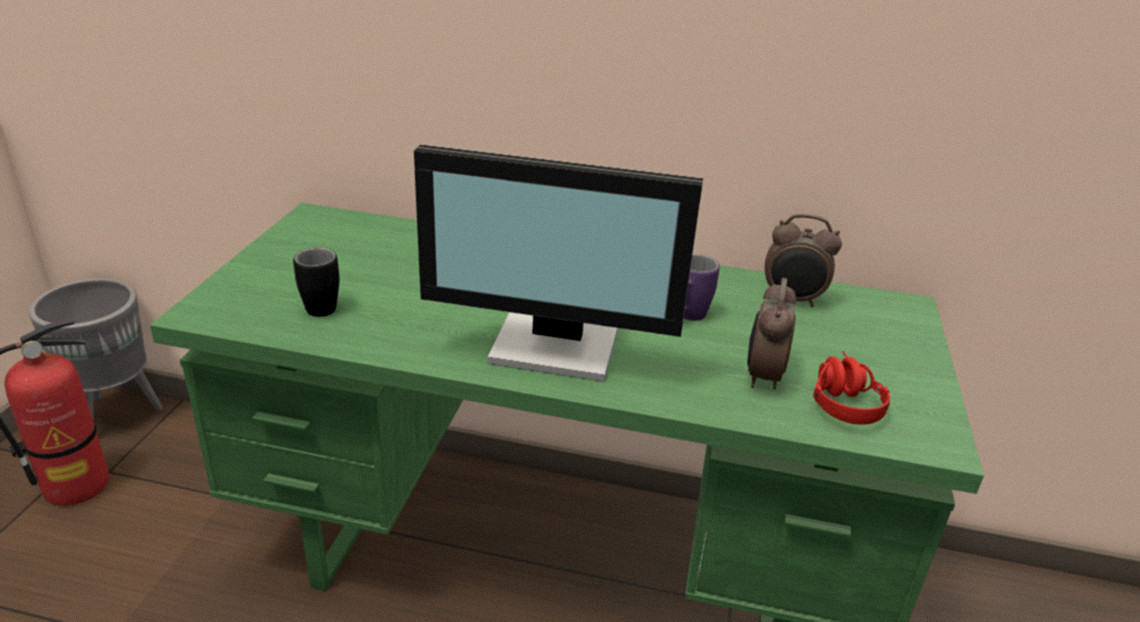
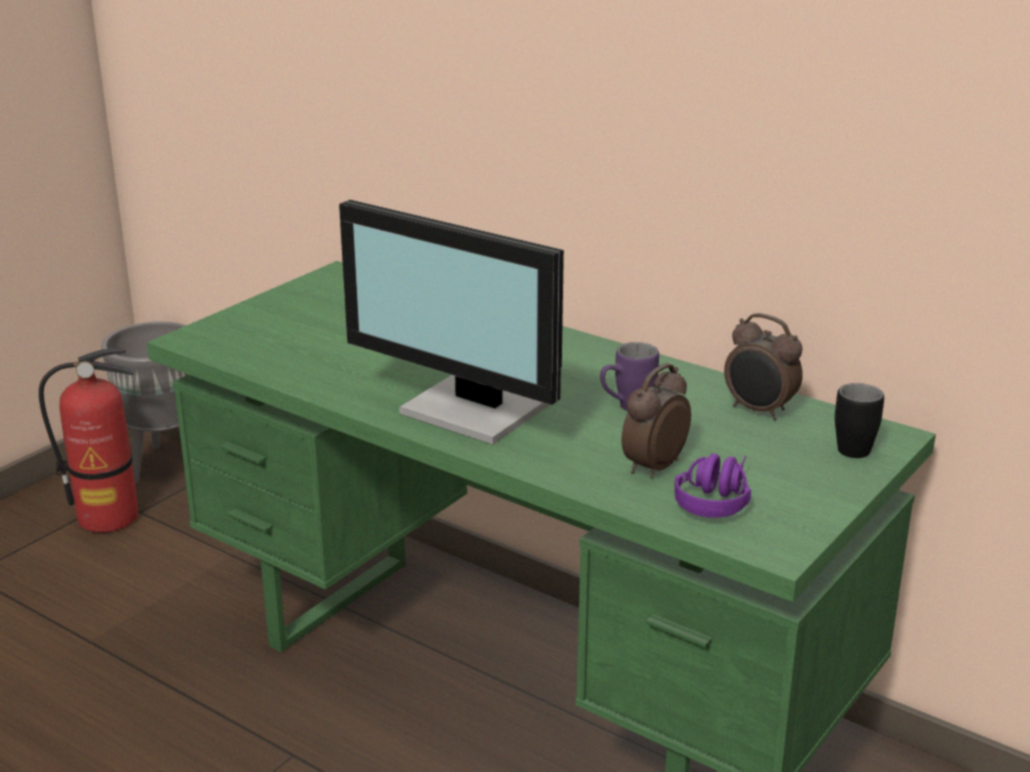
camera: 25 degrees right, 5 degrees down
(320, 304) = (292, 346): black mug -> black mug (852, 445)
(841, 398) = (715, 497): red headphones -> purple headphones

